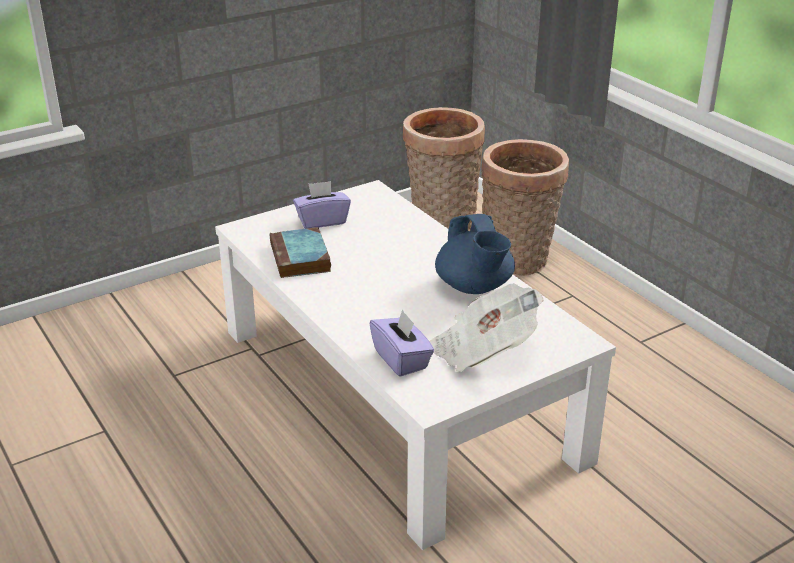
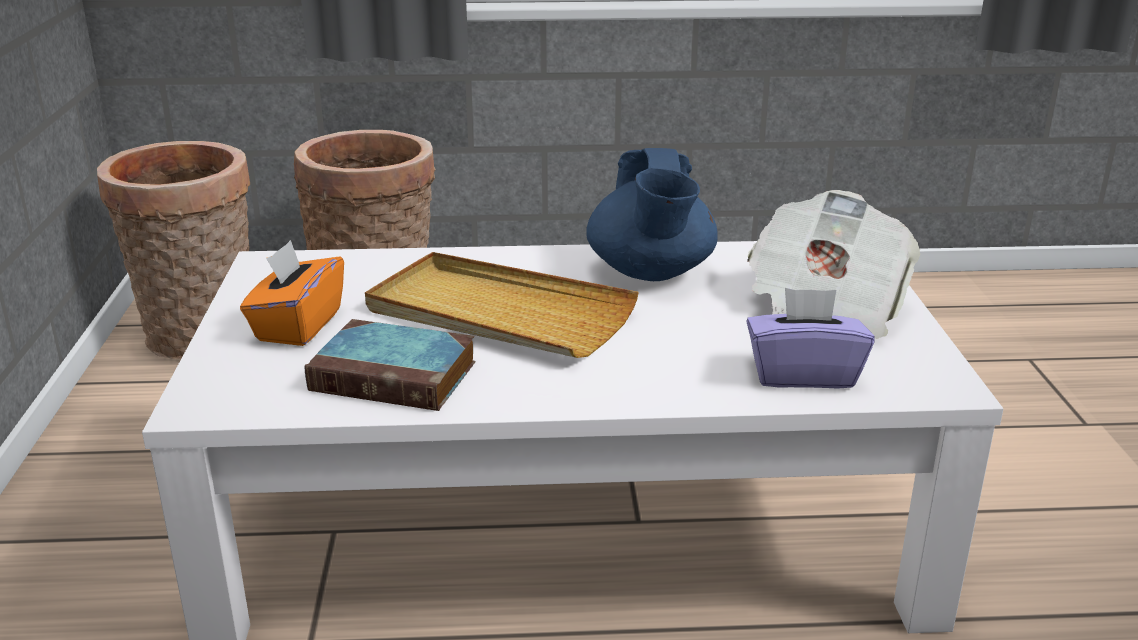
camera: 60 degrees left, 5 degrees down
(322, 221) = (298, 325): purple tissue box -> orange tissue box
(382, 261) = (498, 314): none -> beige tray
(474, 287) = (651, 273): blue teapot -> blue teapot turned 75 degrees clockwise

